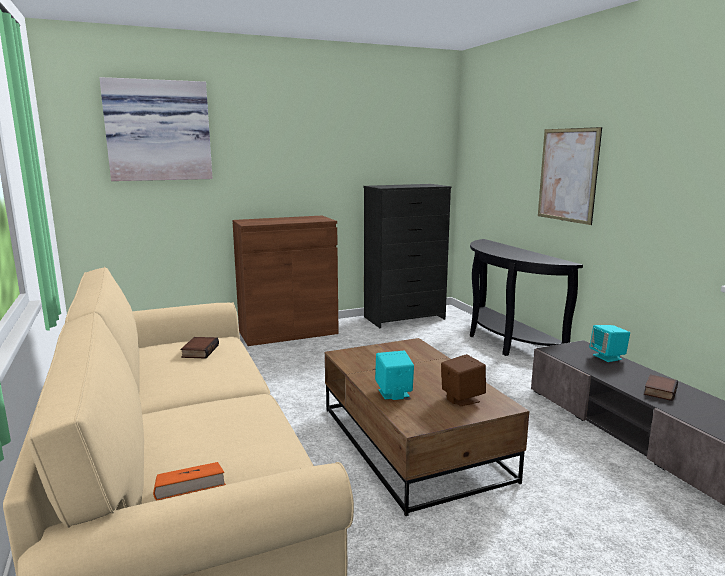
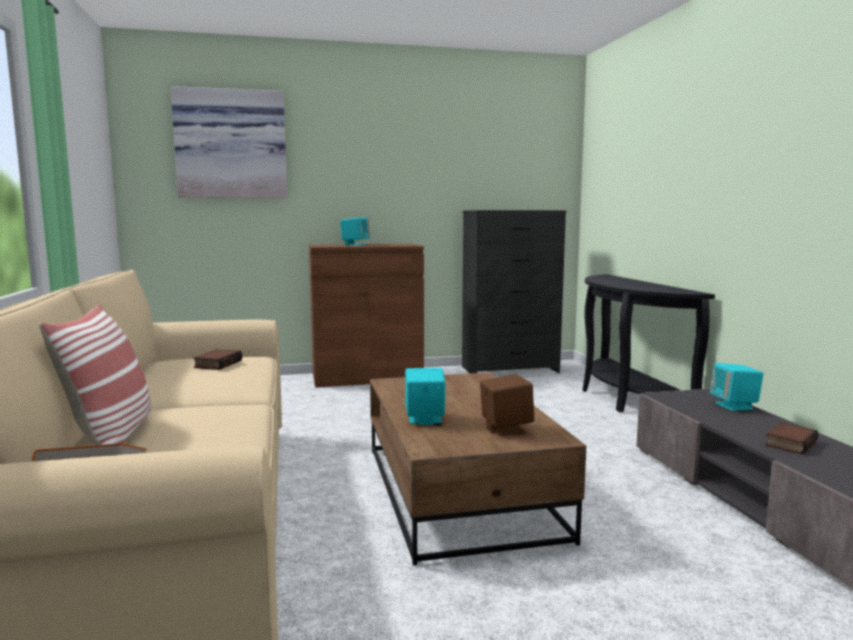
camera: 10 degrees right, 5 degrees down
(165, 444) = (112, 435): none -> pillow
(275, 219) = (355, 244): none -> turquoise speaker
(567, 175) = (697, 184): picture -> none

